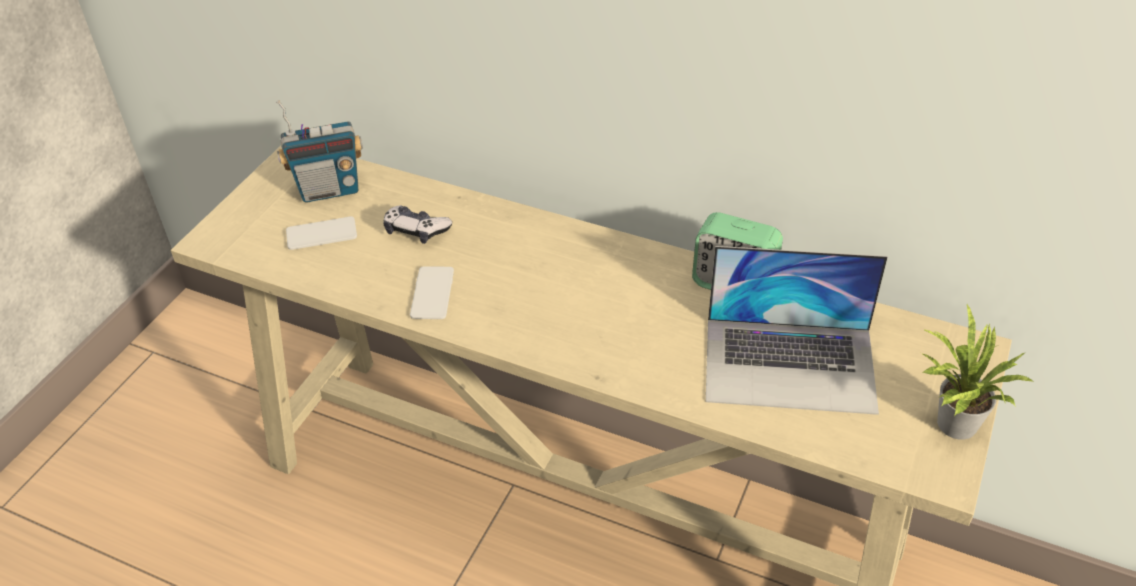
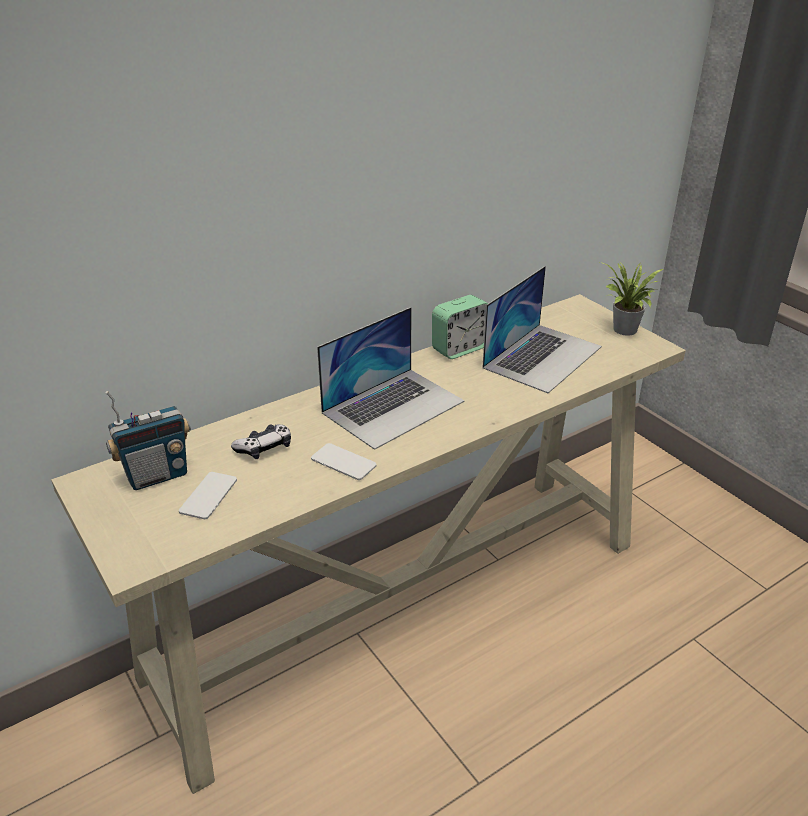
camera: 60 degrees left, 10 degrees down
(329, 190) = (157, 475): radio -> radio turned 45 degrees clockwise
(560, 284) = (393, 406): none -> laptop

